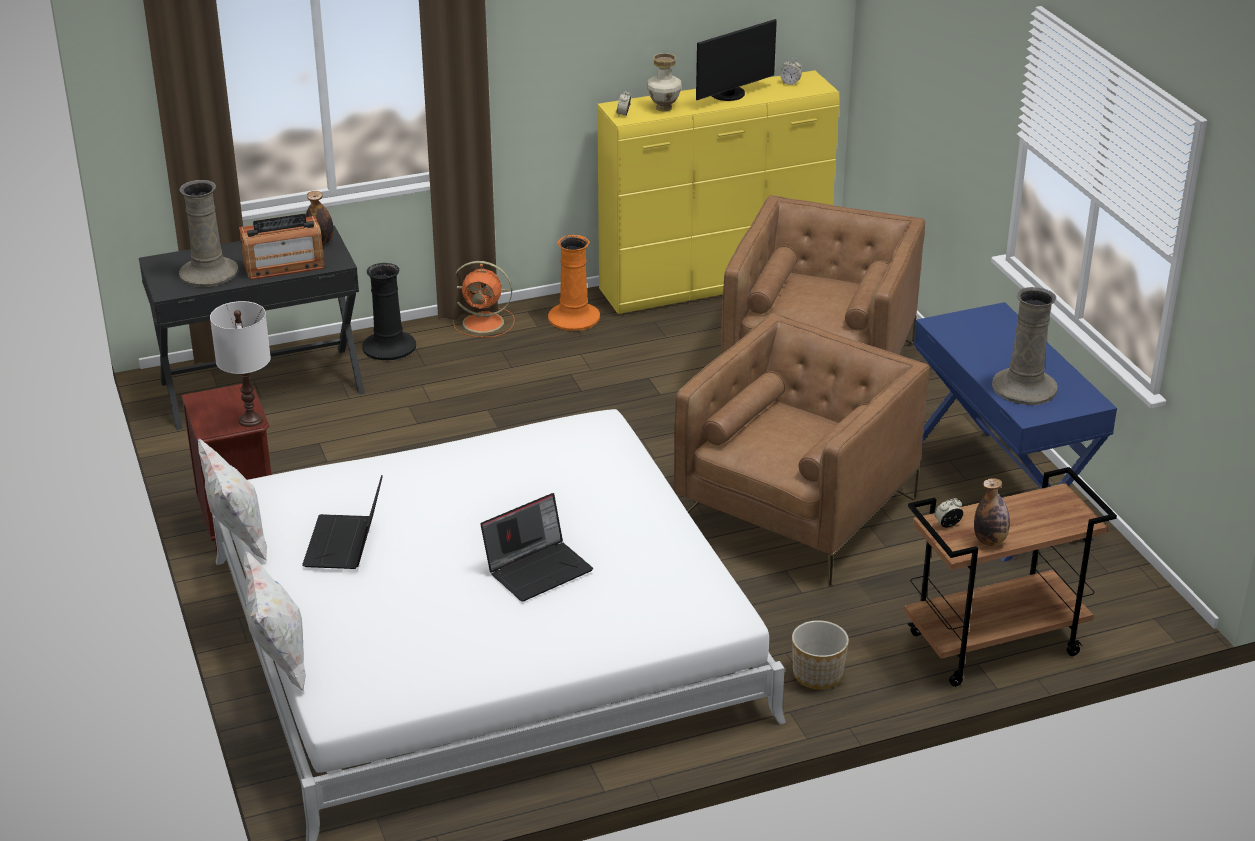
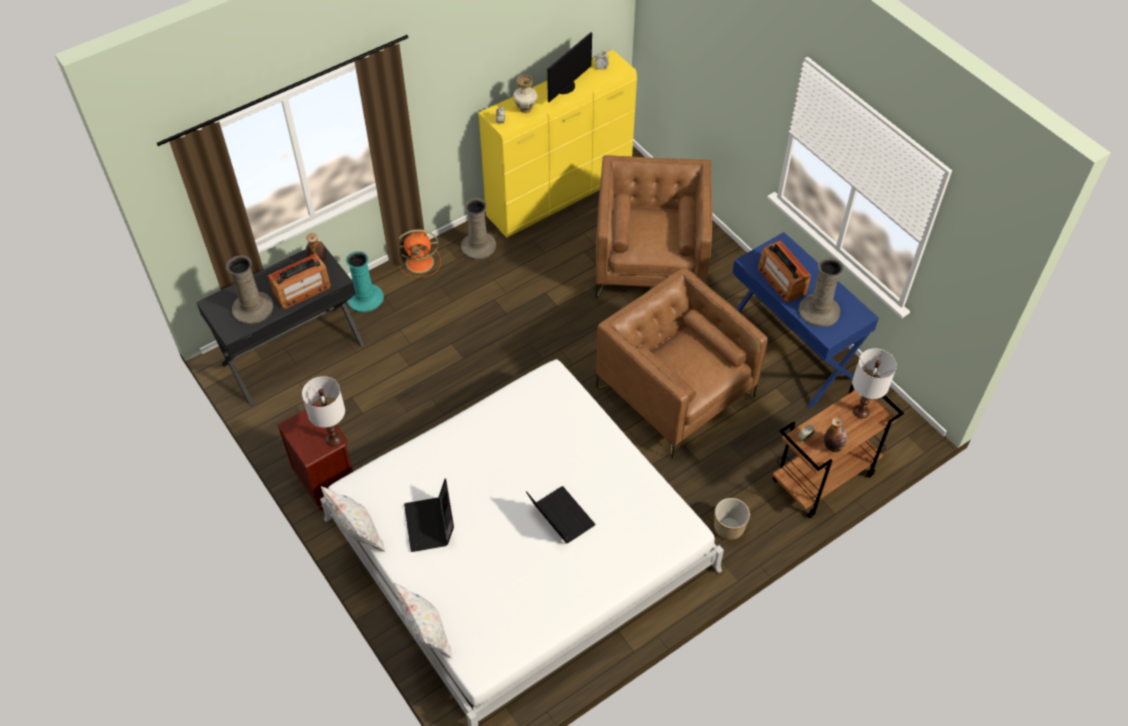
camera: 15 degrees left, 20 degrees up
(389, 347) = (365, 298): black vase -> turquoise vase
(538, 568) = (559, 517): laptop -> laptop turned 75 degrees counterclockwise
(573, 318) = (478, 246): orange vase -> beige vase
(796, 511) = (674, 392): brown armchair -> brown armchair turned 60 degrees counterclockwise
(979, 349) = (781, 280): none -> radio
(1051, 510) = (861, 411): none -> white table lamp

